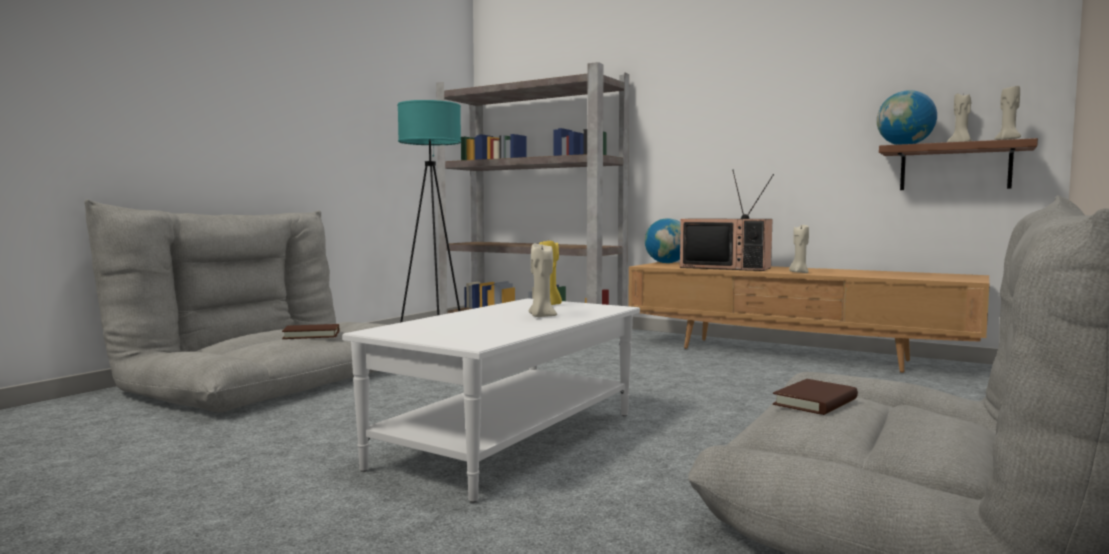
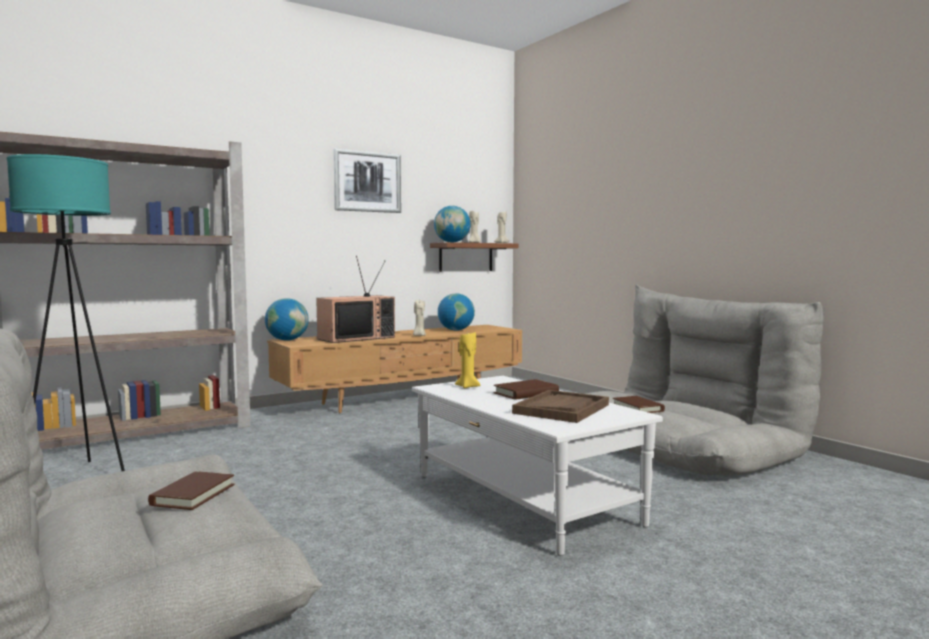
camera: 65 degrees left, 0 degrees up
(472, 327) = (561, 409): none -> brown tray
(541, 316) = (526, 393): beige candle -> brown book
(789, 77) = (367, 182): none -> picture
(886, 274) = (456, 330): none -> globe

